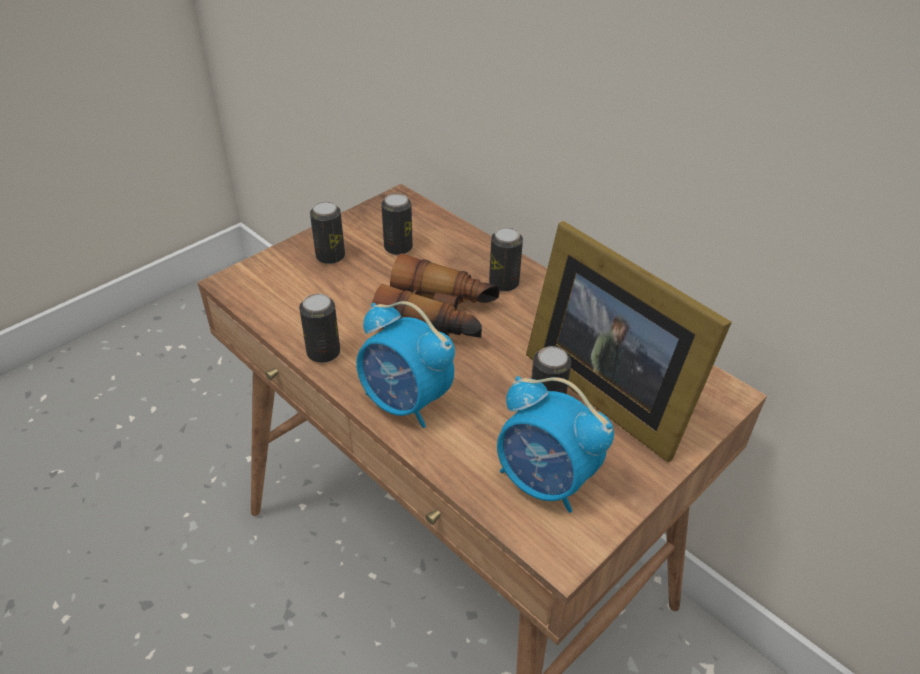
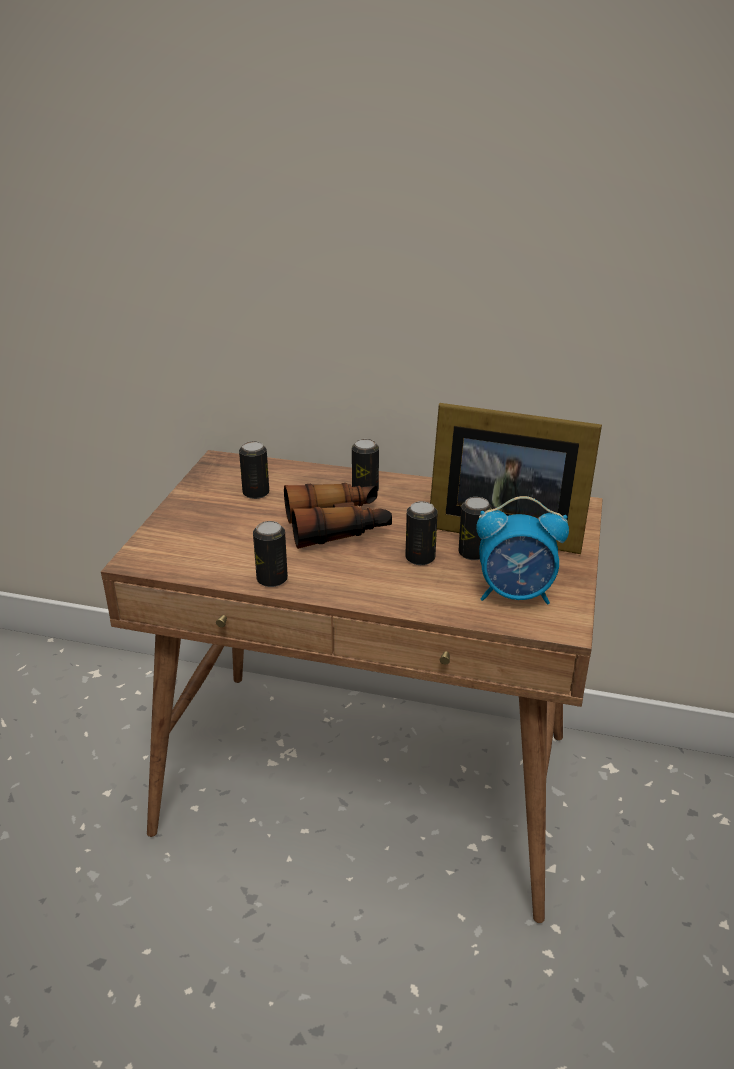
camera: 30 degrees left, 10 degrees down
(330, 256) = (204, 516): can -> can (420, 558)
(405, 403) = (371, 586): alarm clock -> none

